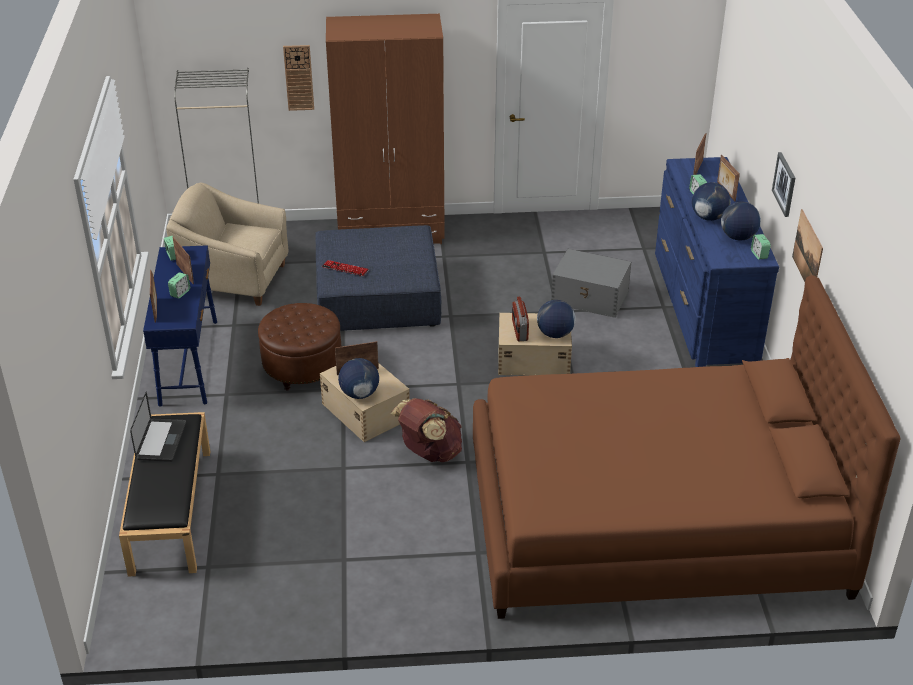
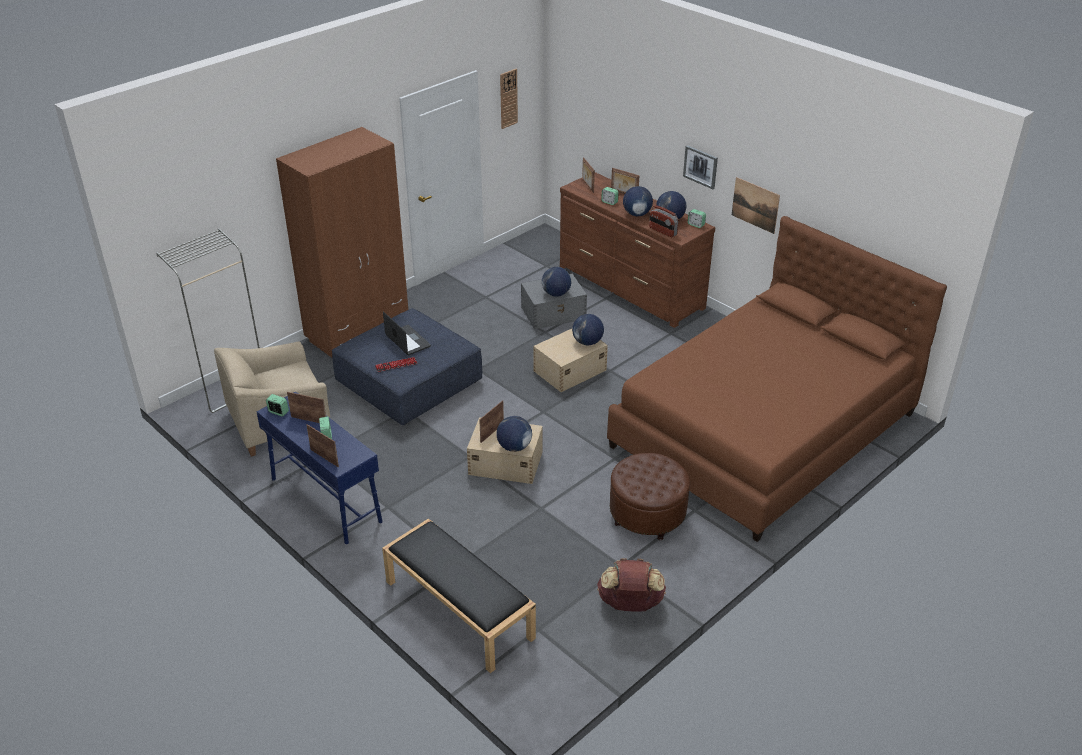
camera: 40 degrees left, 0 degrees up
(161, 441) = (431, 555): laptop -> laptop (407, 341)
(299, 77) = (258, 222): wall clock -> wall clock (508, 98)
(302, 368) = (421, 458): brown ottoman -> brown ottoman (647, 516)
(429, 453) = (583, 466): brown backpack -> brown backpack (630, 604)
(519, 330) = (562, 351): radio -> radio (662, 231)
(587, 274) = (556, 294): none -> globe
(704, 308) = (630, 287): blue dresser -> brown dresser

